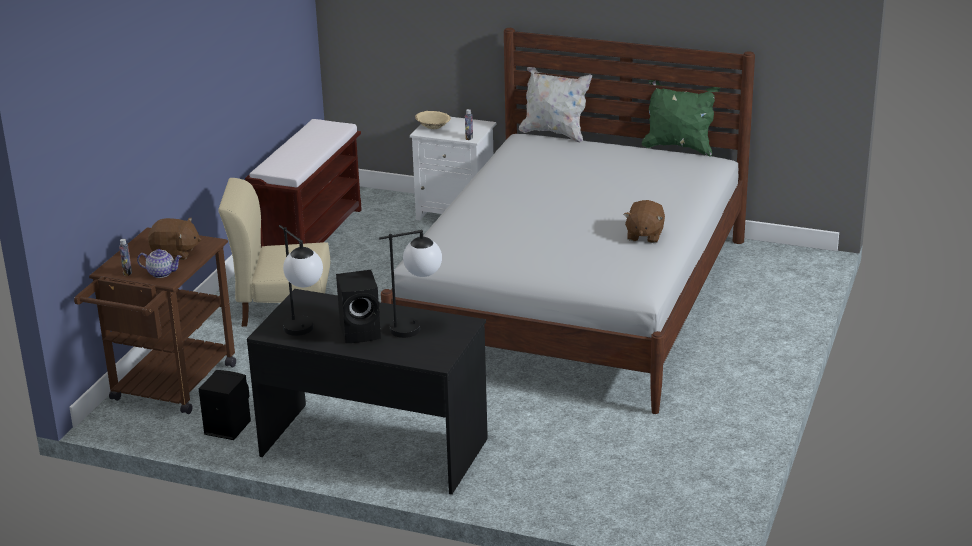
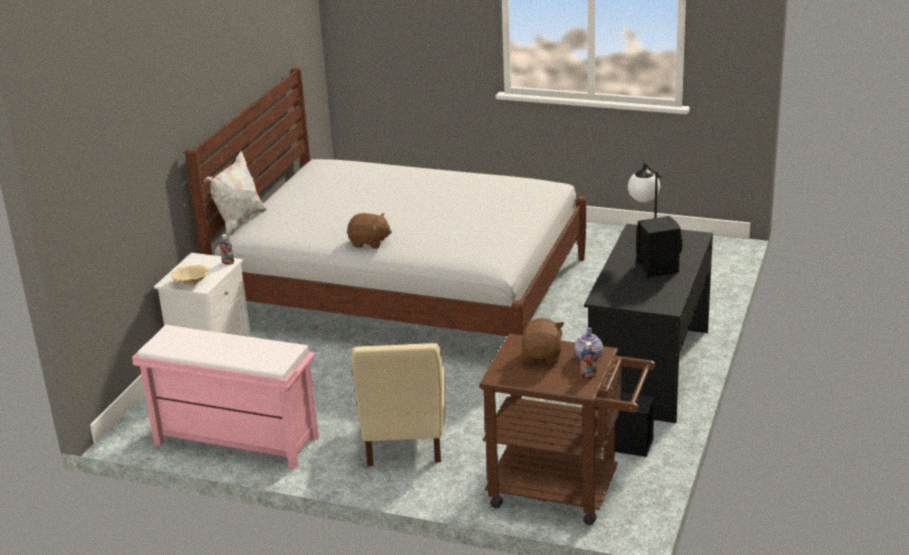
camera: 90 degrees left, 0 degrees up
(305, 333) = (665, 291): table lamp -> none
(311, 234) = (234, 440): brown bench -> pink bench
(644, 235) = (466, 180): brown plush toy -> brown plush toy (369, 243)
(679, 147) = (287, 174): green pillow -> none

